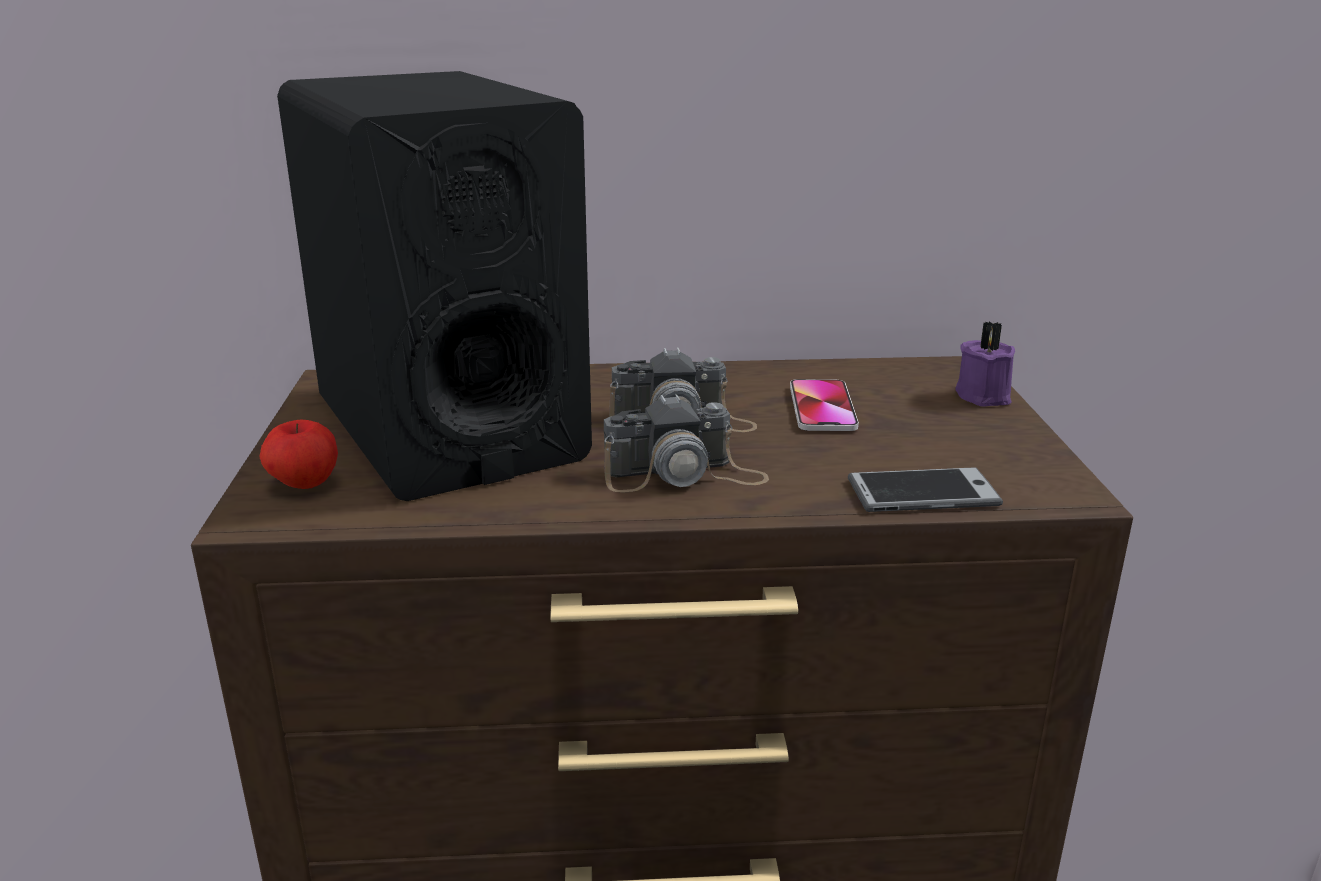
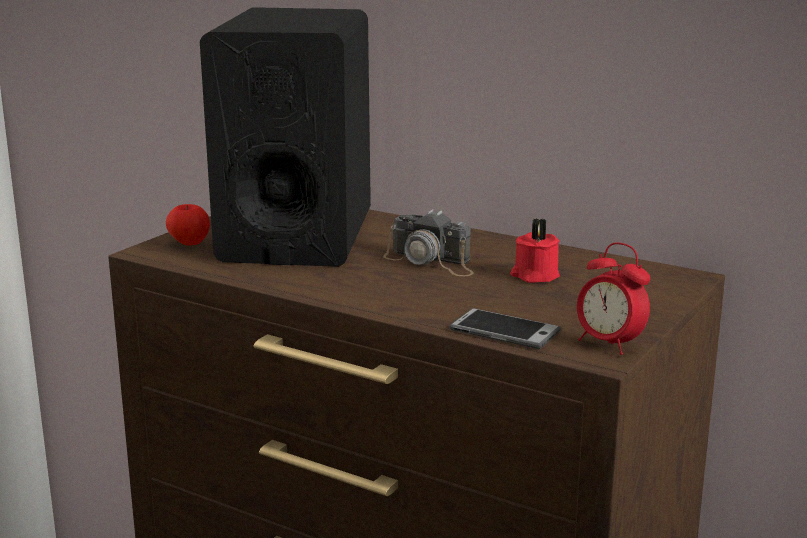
camera: 35 degrees right, 5 degrees down
(684, 475) = (381, 287): camera -> none
(822, 408) = (534, 276): phone -> red candle
(984, 395) = (666, 296): purple candle -> none
(1046, 474) = (609, 344): none -> alarm clock

